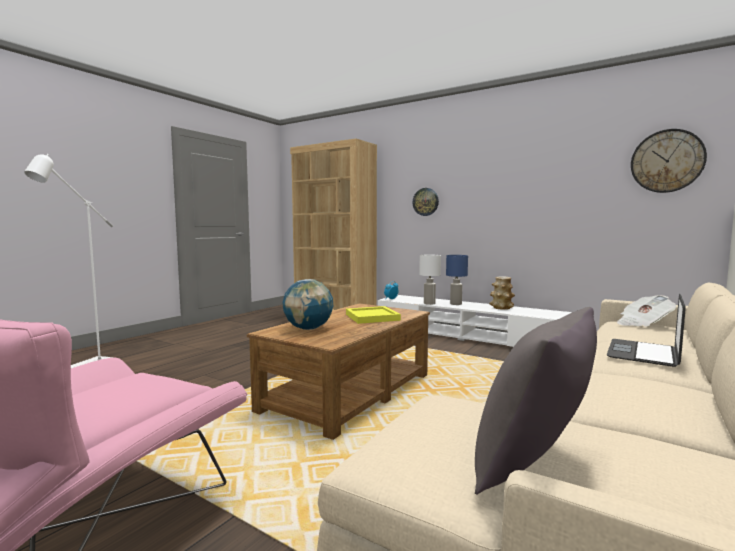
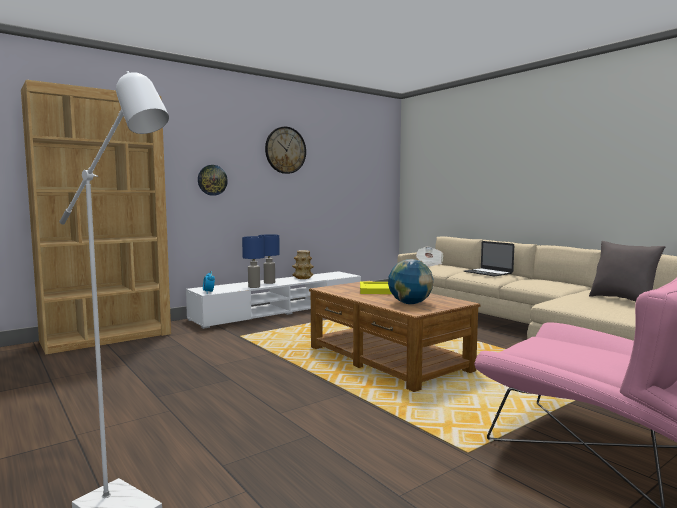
camera: 70 degrees left, 0 degrees up
(429, 303) = (254, 287): white table lamp -> blue table lamp
(667, 161) = (375, 162): wall clock -> wall clock (285, 150)

